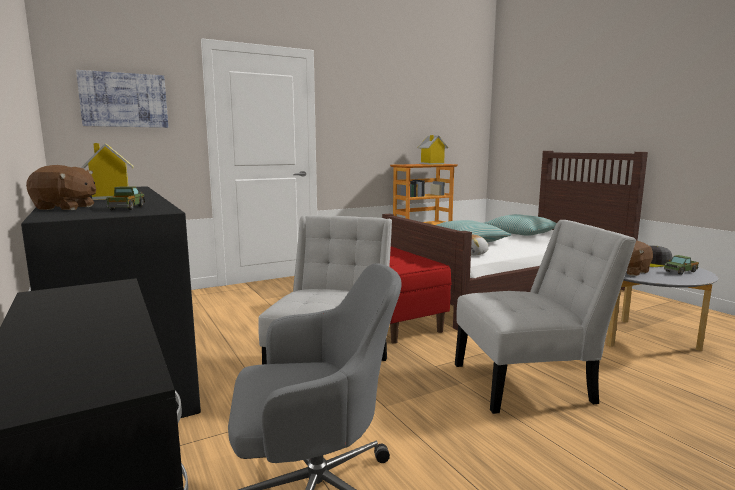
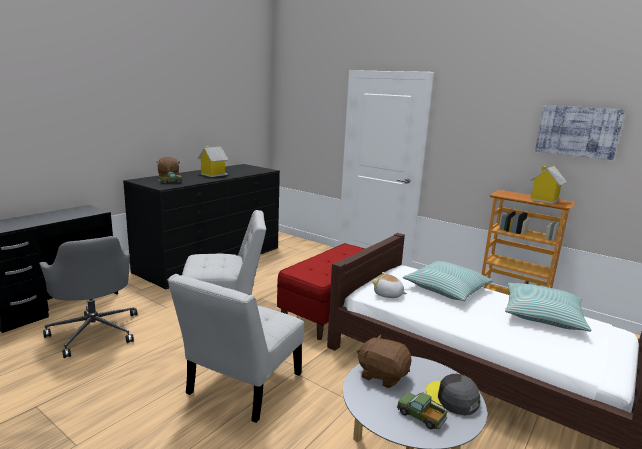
camera: 65 degrees right, 5 degrees up
(124, 100) = (304, 113): picture -> picture (577, 131)
(529, 383) = (241, 387): white chair -> white chair turned 60 degrees clockwise

